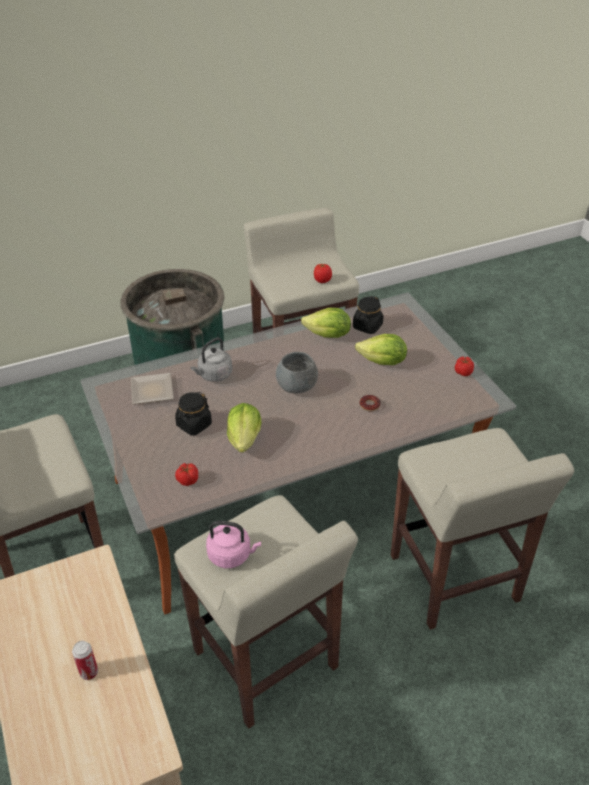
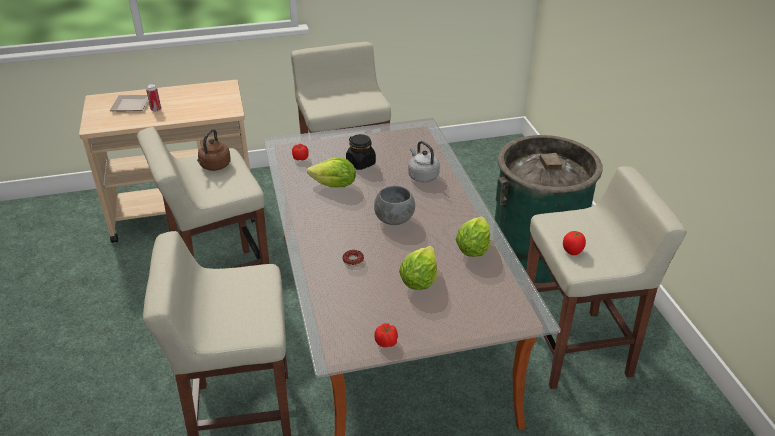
camera: 100 degrees right, 5 degrees down
(151, 392) = (407, 146): plate -> plate (130, 105)
(232, 555) = (214, 166): pink kettle -> brown kettle
(367, 326) = (486, 280): black jar -> none

